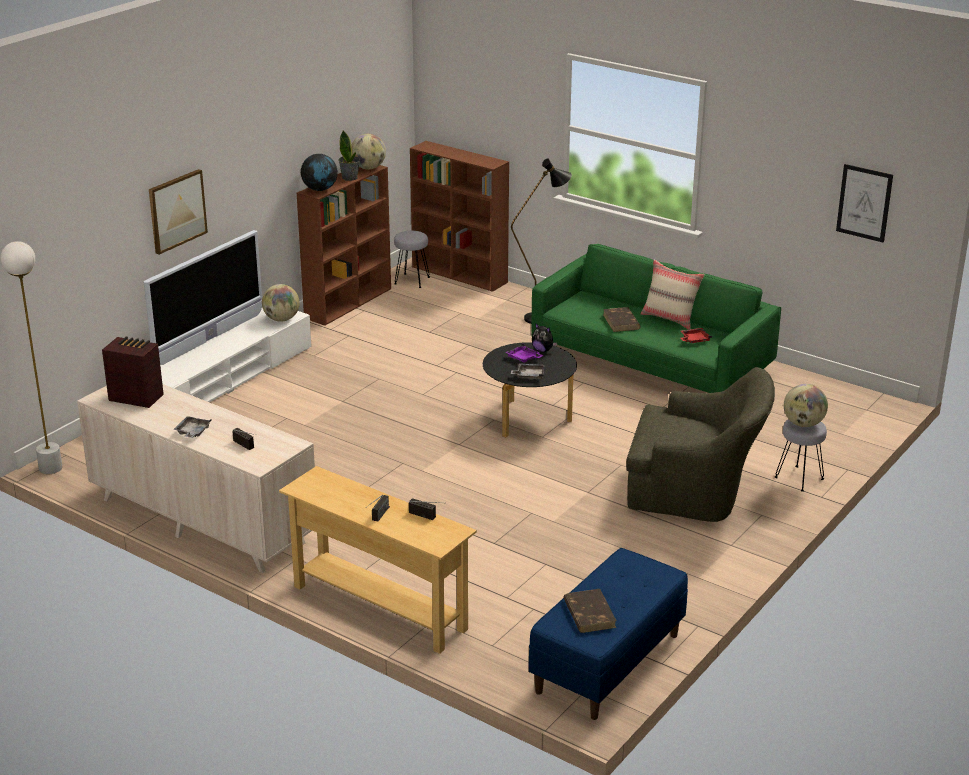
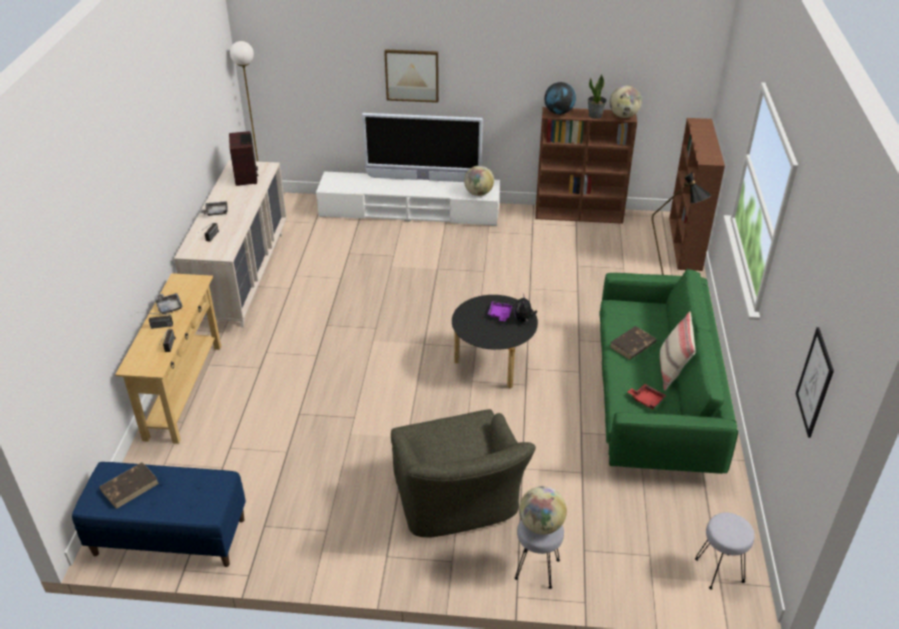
camera: 60 degrees right, 10 degrees up
(412, 281) = (646, 227): grey stool -> grey stool (718, 570)
(529, 375) = (474, 327): grey tray -> grey tray (169, 306)

